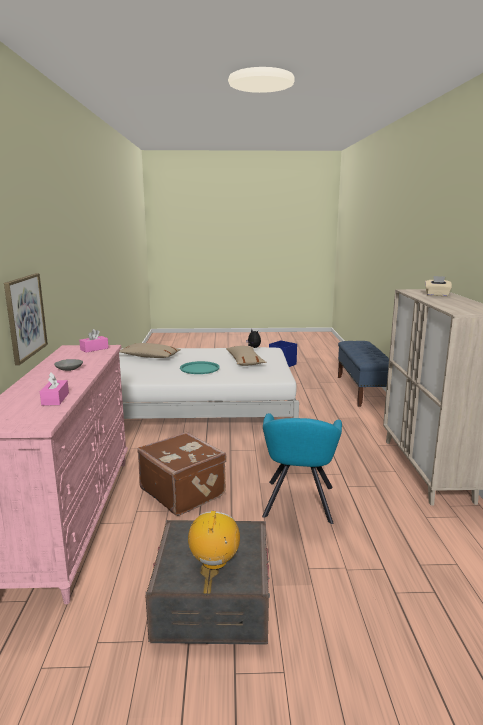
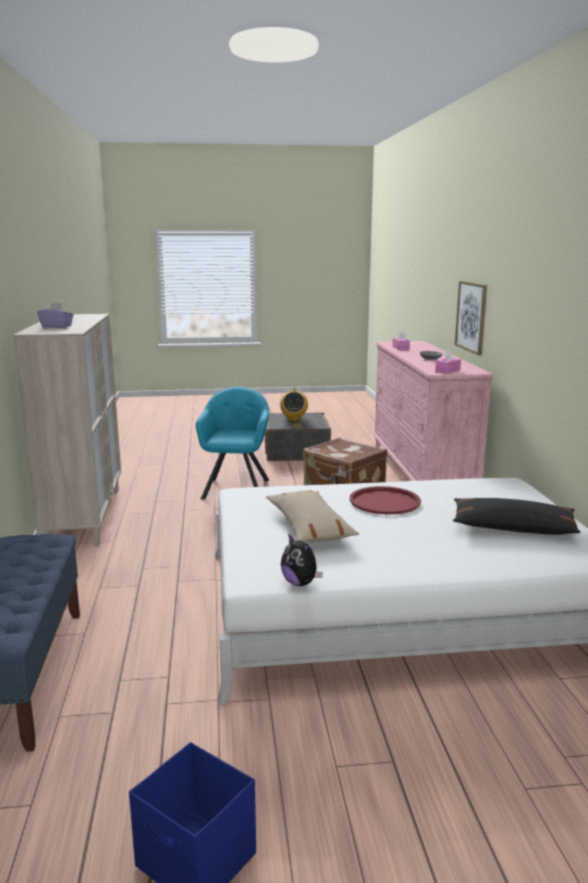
camera: 175 degrees right, 0 degrees up
(150, 357) = (513, 528): beige pillow -> black pillow
(199, 368) = (385, 501): turquoise tray -> red tray
(437, 295) = (57, 326): beige tissue box -> purple tissue box

